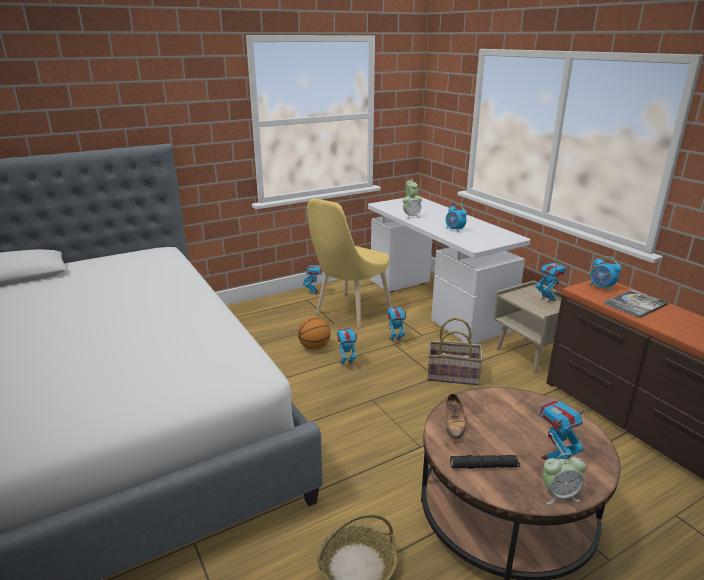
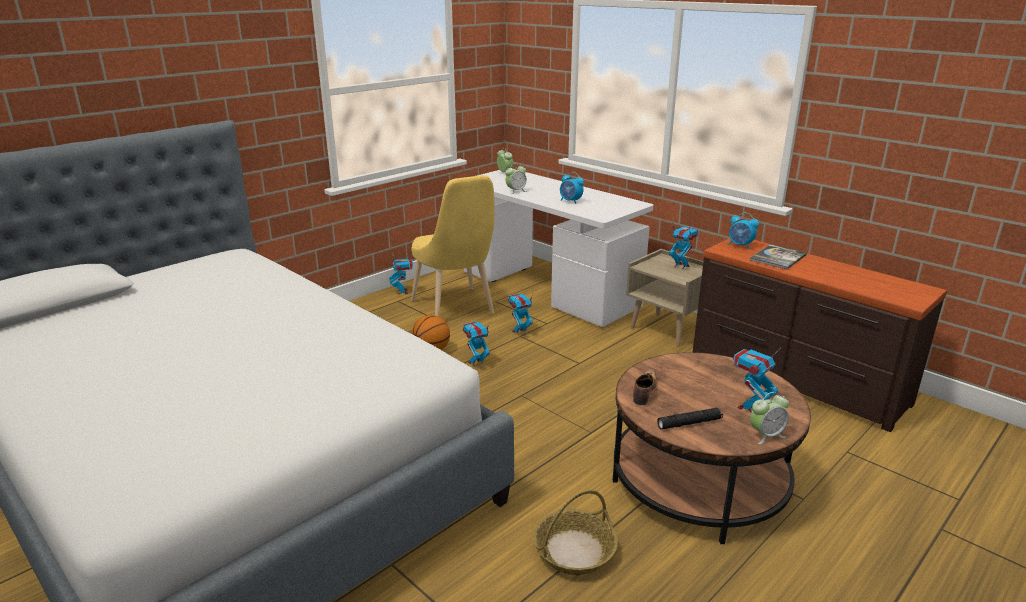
camera: 15 degrees left, 0 degrees up
(350, 312) = (455, 309): yellow chair -> yellow chair turned 45 degrees counterclockwise
(453, 375) = (596, 359): basket -> none
(454, 423) = (644, 391): shoe -> shoe turned 150 degrees counterclockwise

